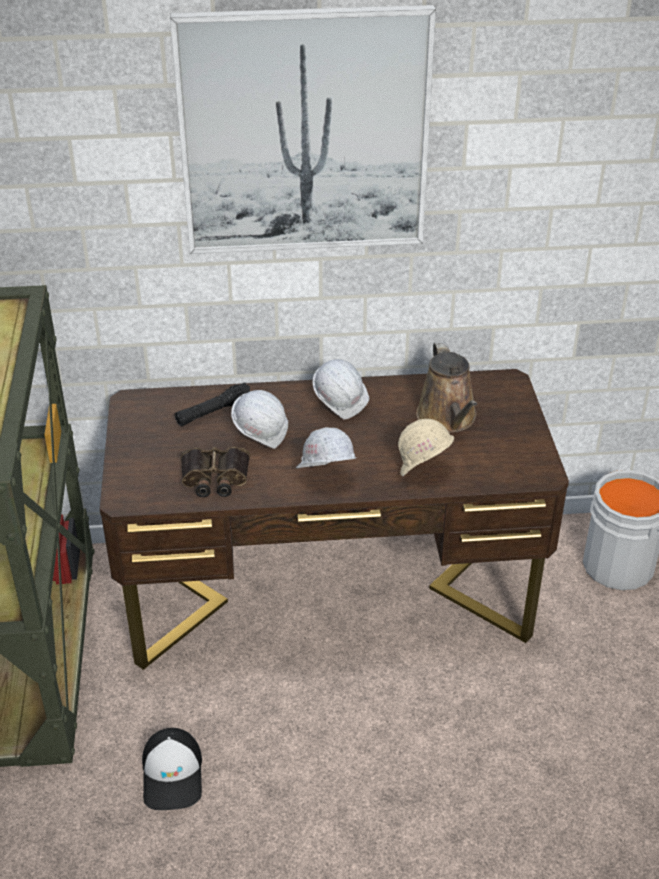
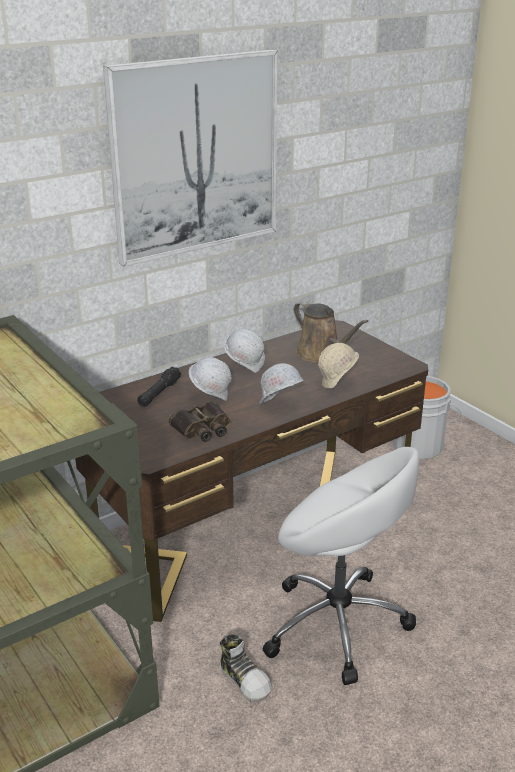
camera: 30 degrees left, 10 degrees down
(173, 775) = (245, 679): cap -> shoe
(320, 761) = (340, 625): none -> white office chair

